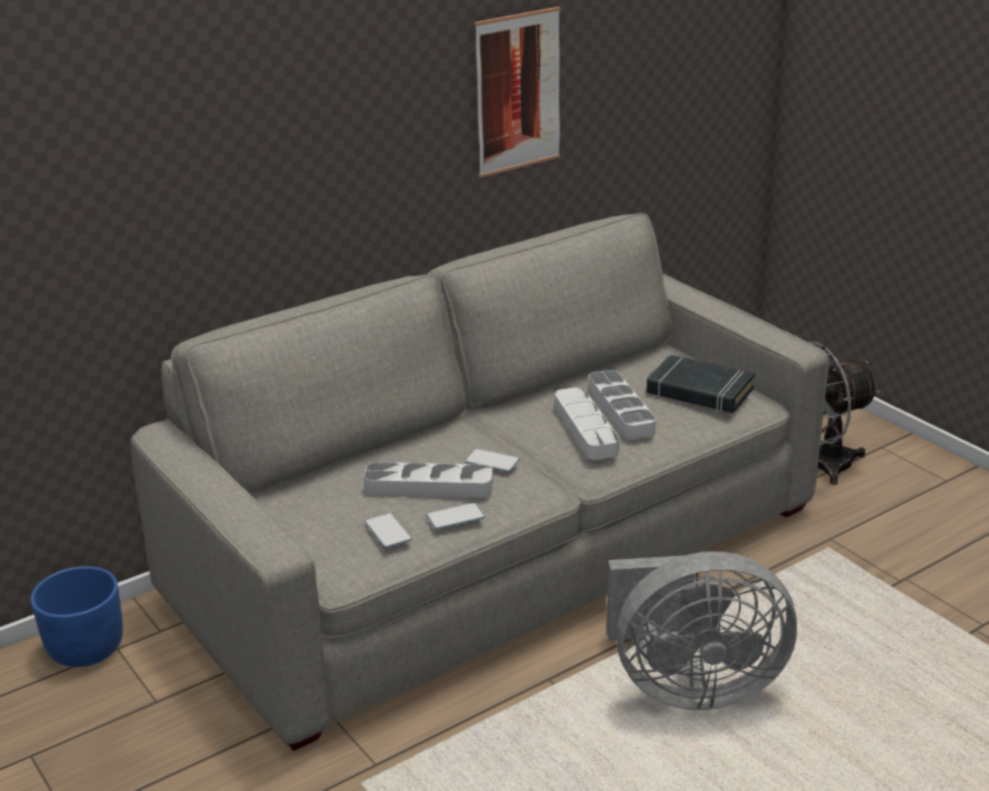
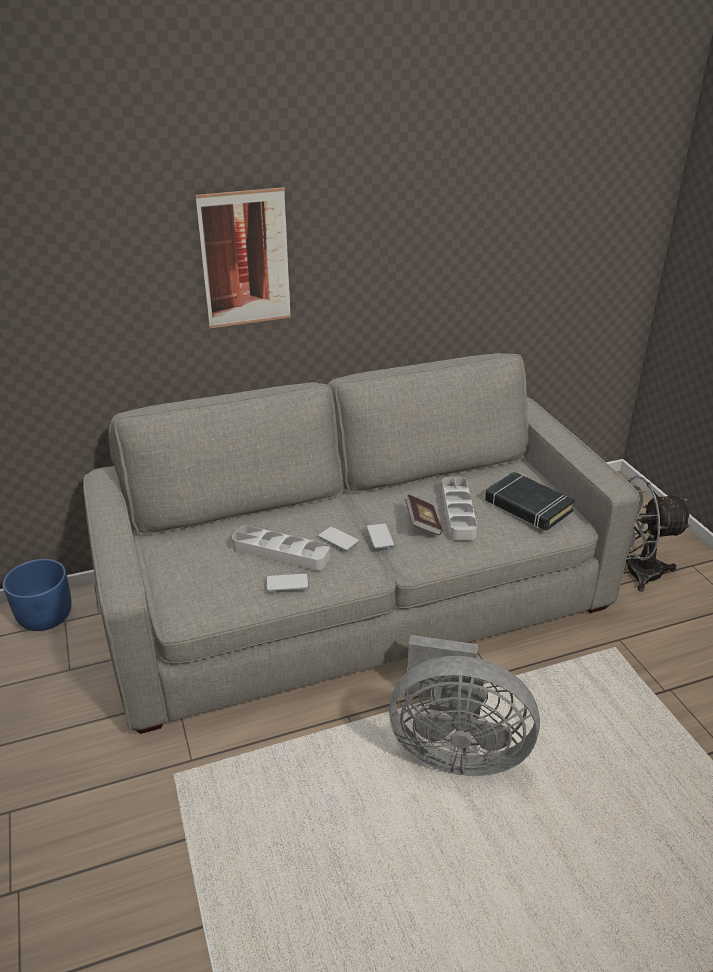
camera: 15 degrees right, 5 degrees up
(388, 532) = (231, 586): phone -> phone (380, 537)
(518, 92) = (422, 246): picture -> picture (245, 259)
(585, 429) = (423, 524): grey tray -> book

